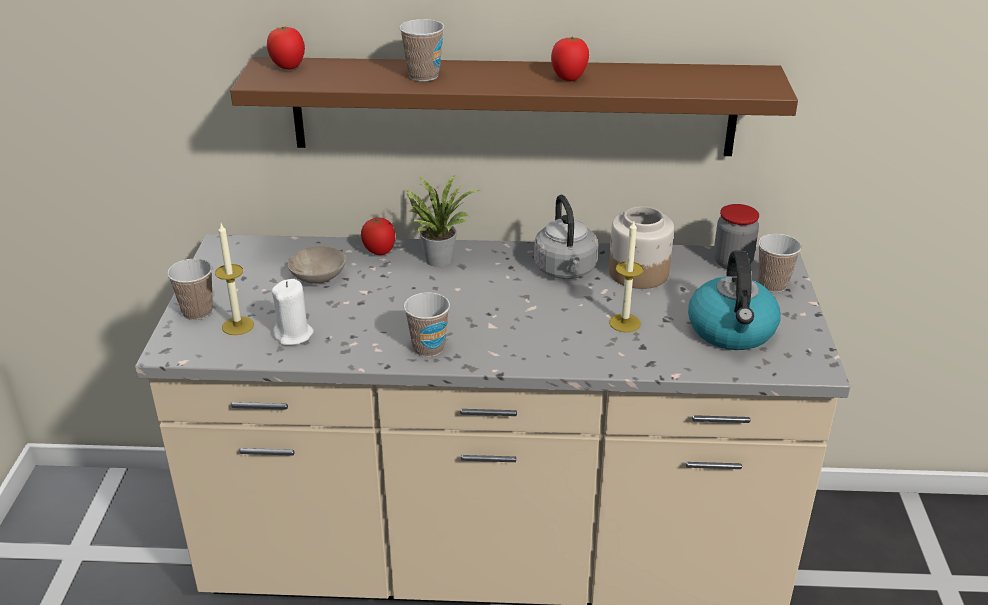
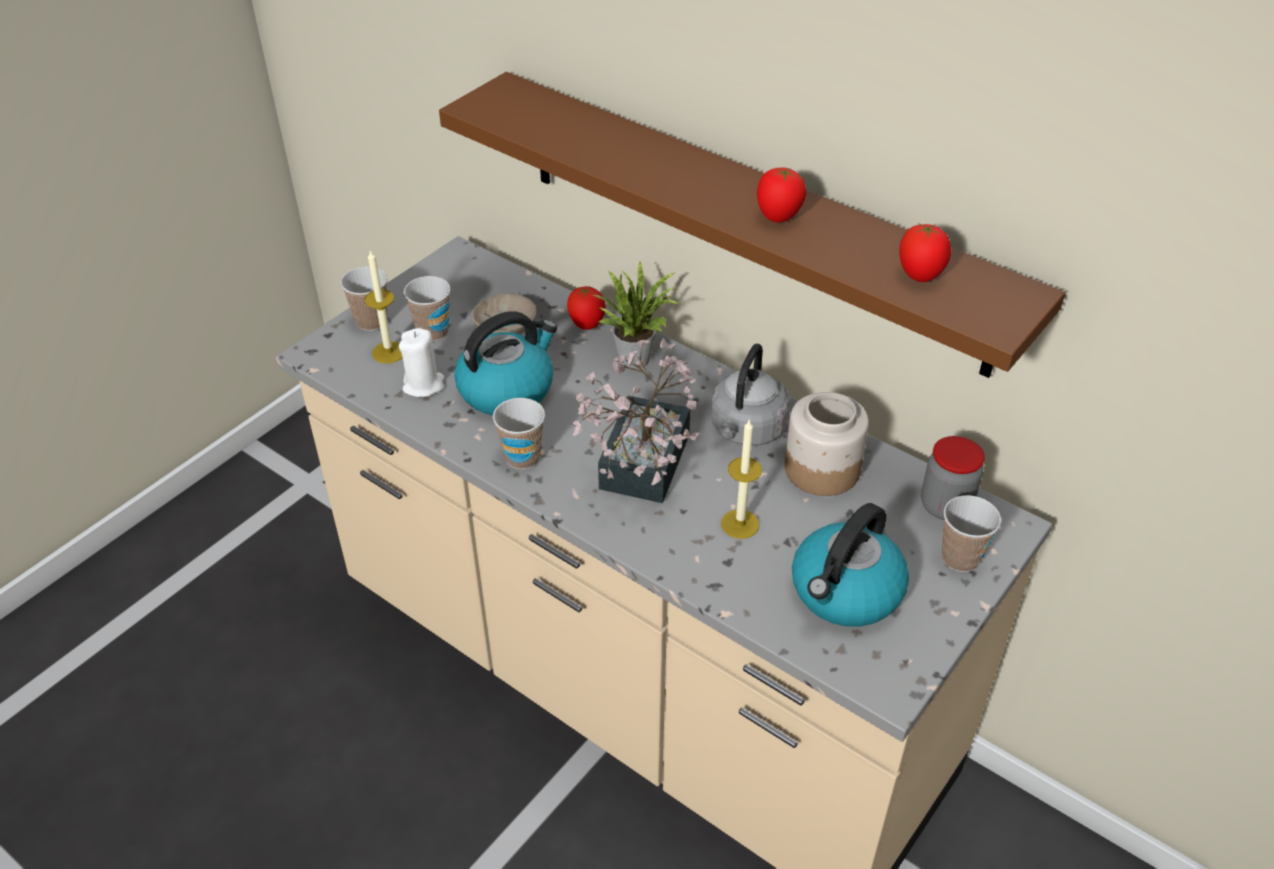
camera: 35 degrees right, 10 degrees up
(288, 67) = (520, 98): tomato -> tomato (920, 276)
(365, 312) = (507, 389): none -> kettle
(423, 76) = (632, 157): cup -> cup (433, 331)
(522, 321) = (639, 470): none -> potted plant

